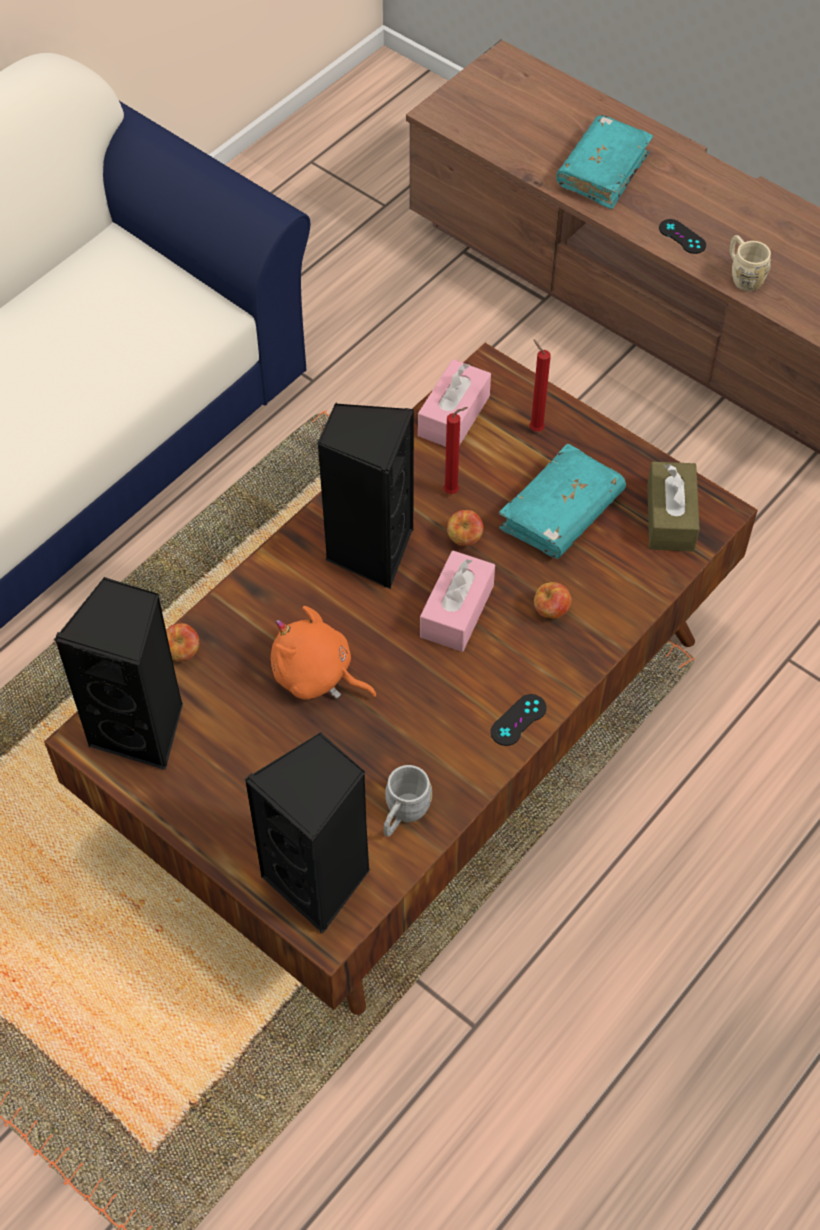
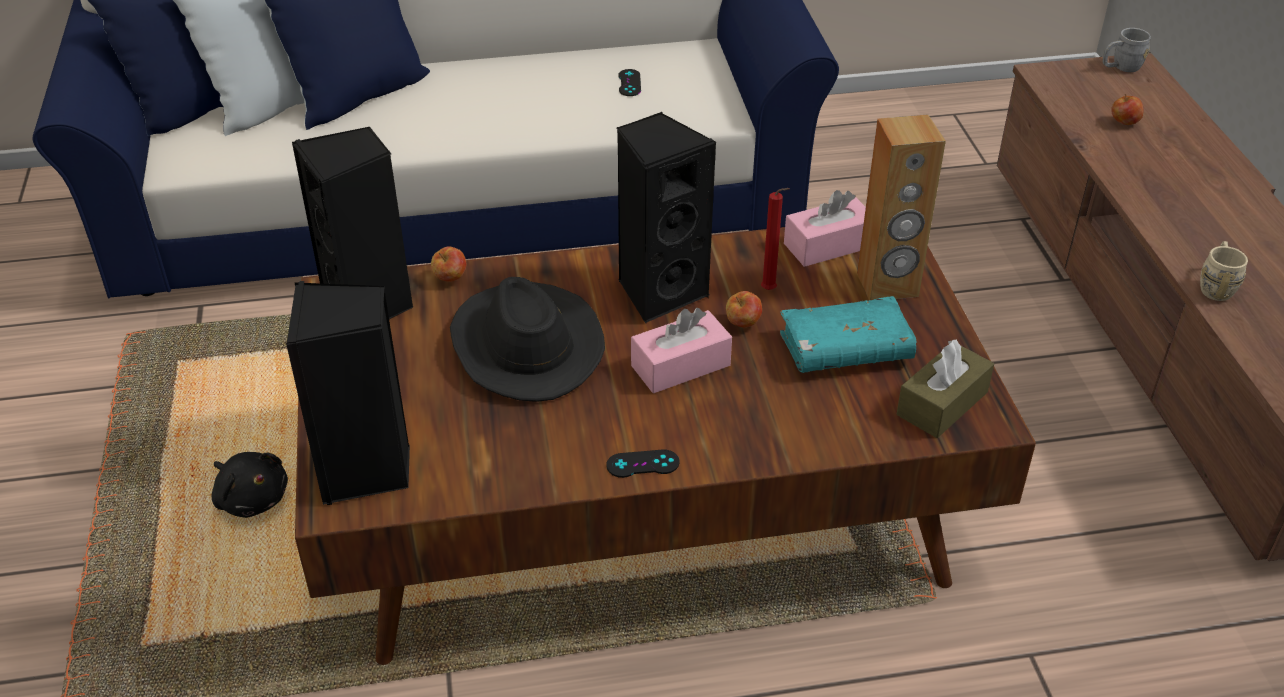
camera: 40 degrees right, 15 degrees down
(92, 960) = (252, 498): none -> black plush toy
(317, 676) = (524, 345): orange plush toy -> black hat
(403, 815) = (476, 469): grey mug -> grey mug (1120, 67)
(534, 428) = (887, 285): red candle -> brown speaker
(551, 611) = (758, 409): apple -> apple (1124, 123)
(603, 171) = (1152, 163): turquoise book -> none
(682, 237) = (1182, 235): black game controller -> black game controller (629, 83)

